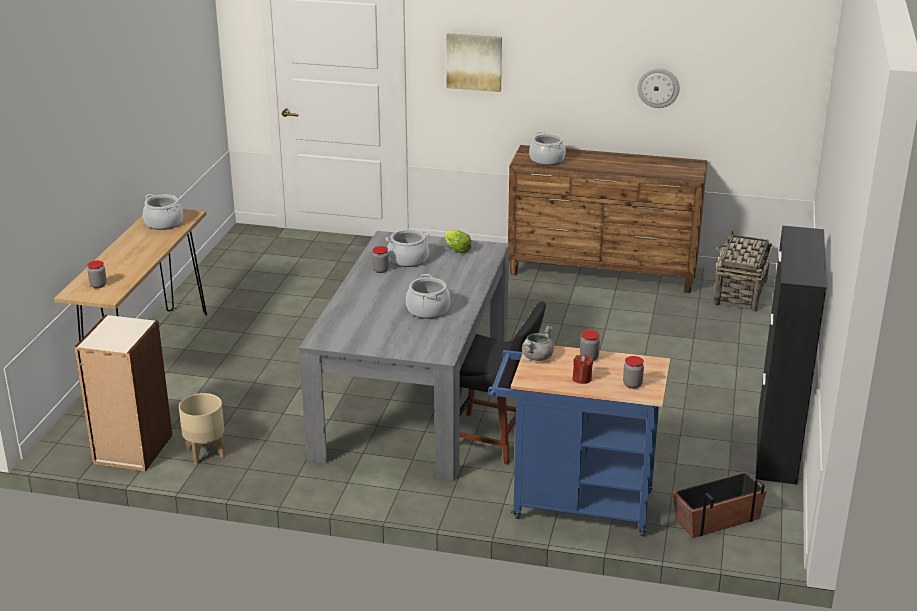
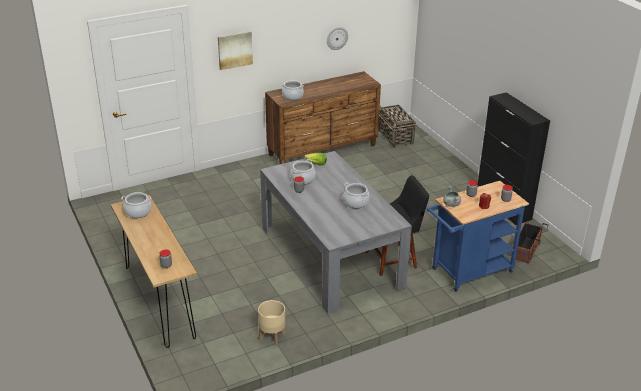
camera: 40 degrees left, 5 degrees up
(132, 450) = (231, 356): bookcase -> none

